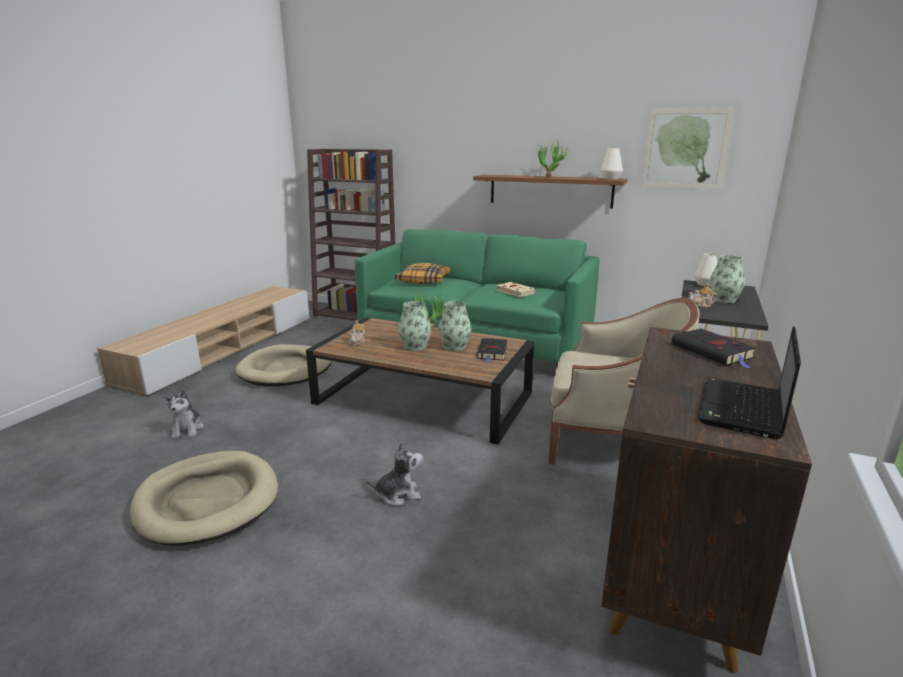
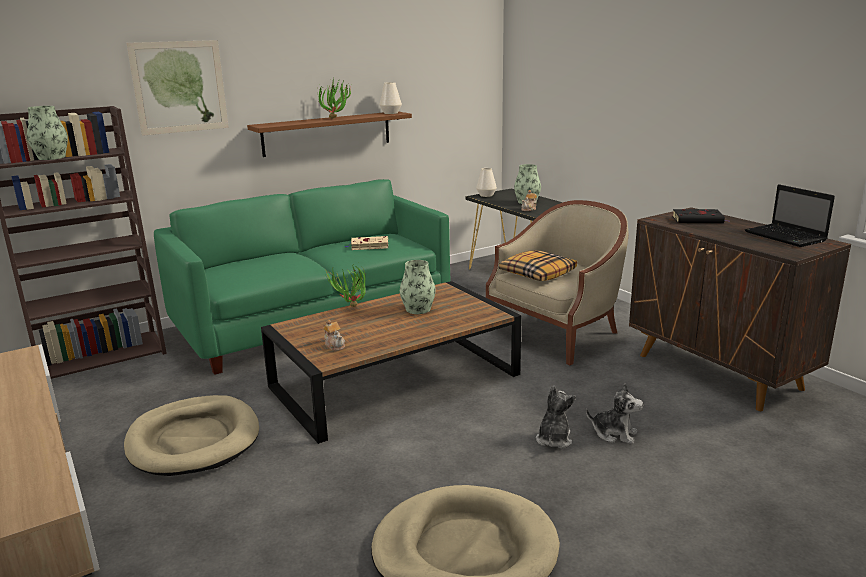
camera: 55 degrees left, 0 degrees up
(187, 429) = (265, 545): plush toy -> plush toy (614, 434)
(415, 346) = (392, 324): vase -> vase (51, 157)
(424, 280) = (254, 266): pillow -> pillow (537, 274)
(492, 353) = (455, 300): black book -> none
(685, 149) = (438, 78): picture -> picture (179, 87)

